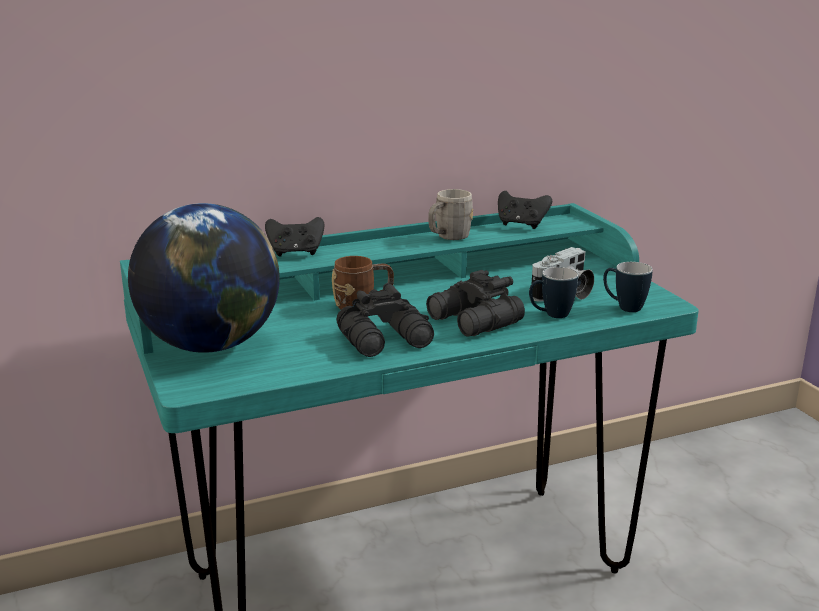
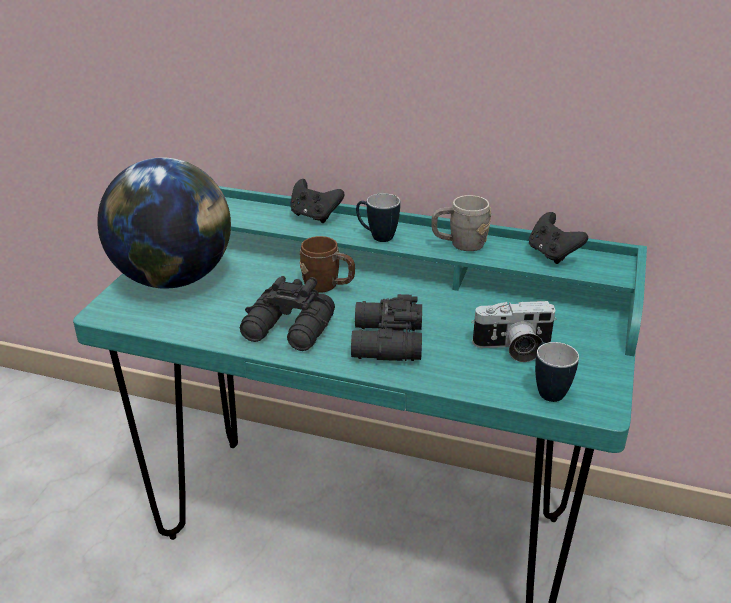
camera: 40 degrees right, 10 degrees up
(551, 315) = (461, 367): mug -> mug (376, 237)

